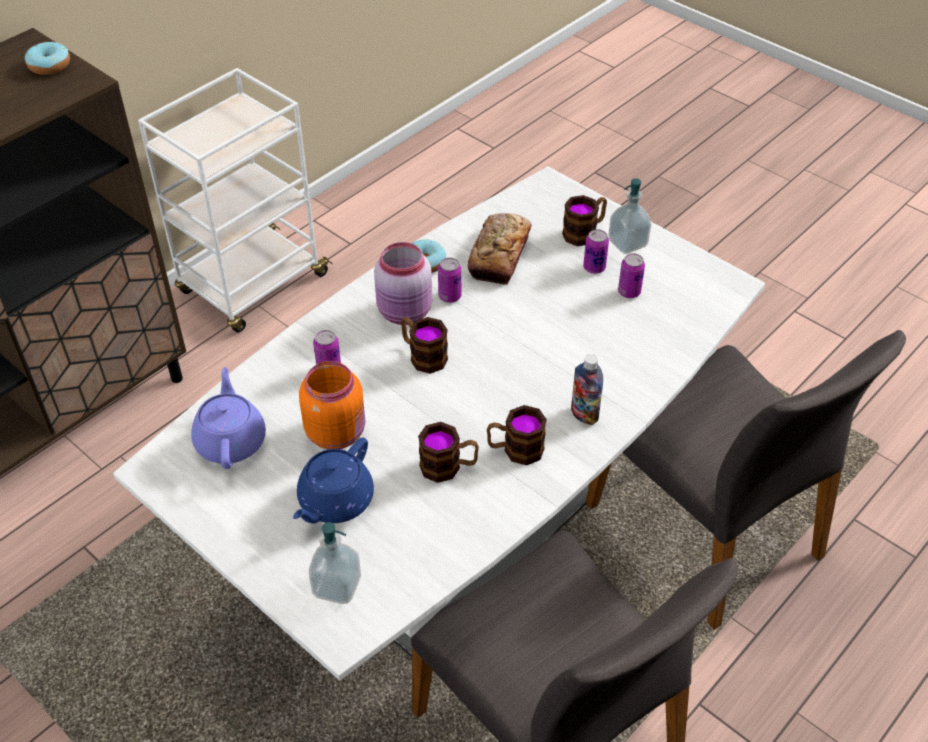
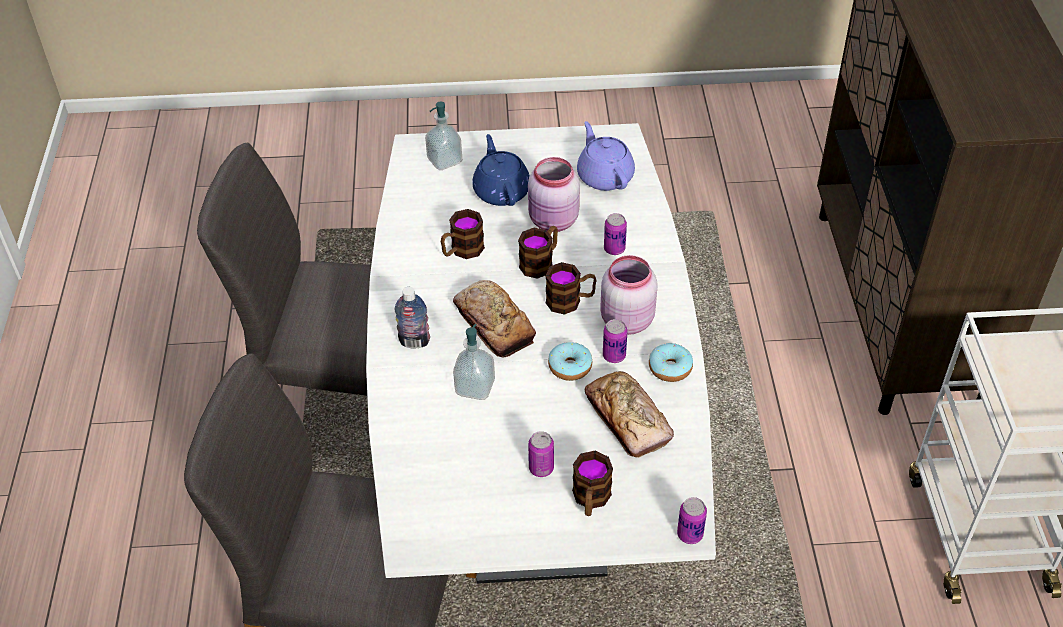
camera: 135 degrees right, 0 degrees up
(50, 66) = (1020, 118): donut -> donut (570, 367)
(231, 440) = (604, 176): purple teapot -> purple teapot turned 150 degrees counterclockwise
(337, 432) = (553, 221): orange jar -> pink jar
(504, 381) = (494, 324): none -> bread
(515, 450) = (434, 288): mug -> mug (540, 262)
(627, 243) = (542, 518): soap dispenser -> soap dispenser (475, 387)
(629, 292) = (488, 467): can -> can (690, 534)

